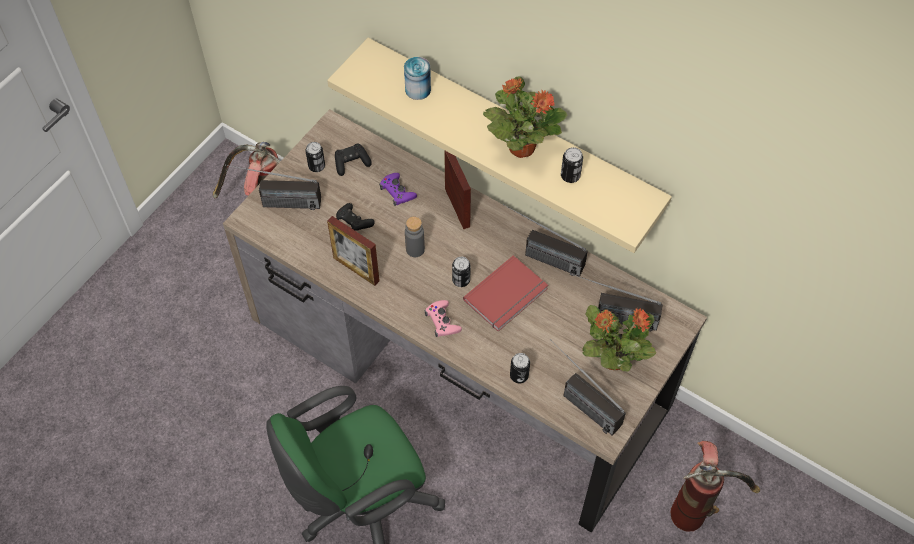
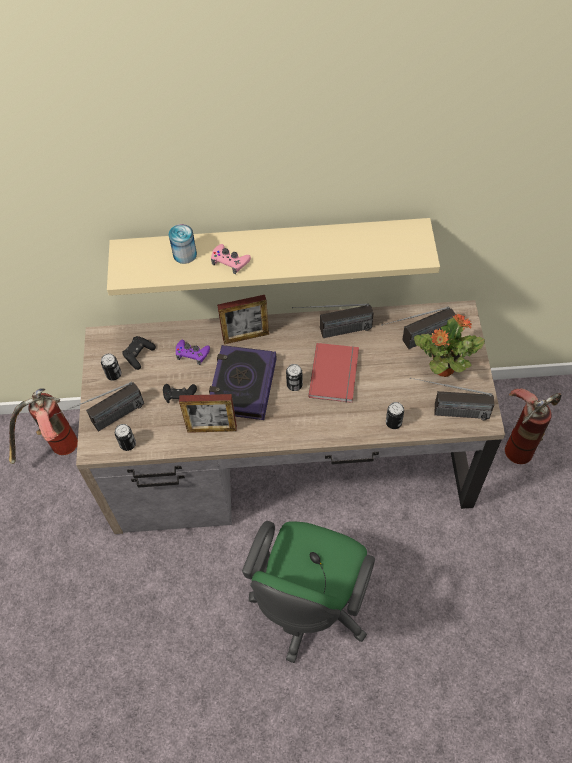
camera: 35 degrees left, 0 degrees up
(415, 249) = (242, 385): grey bottle -> book
(442, 321) = (307, 422): pink game controller -> pink game controller (230, 261)
(457, 208) = (246, 337): picture frame -> picture frame turned 135 degrees clockwise
(521, 147) = (298, 248): potted plant -> none
(570, 176) = (351, 246): can -> can (128, 444)

